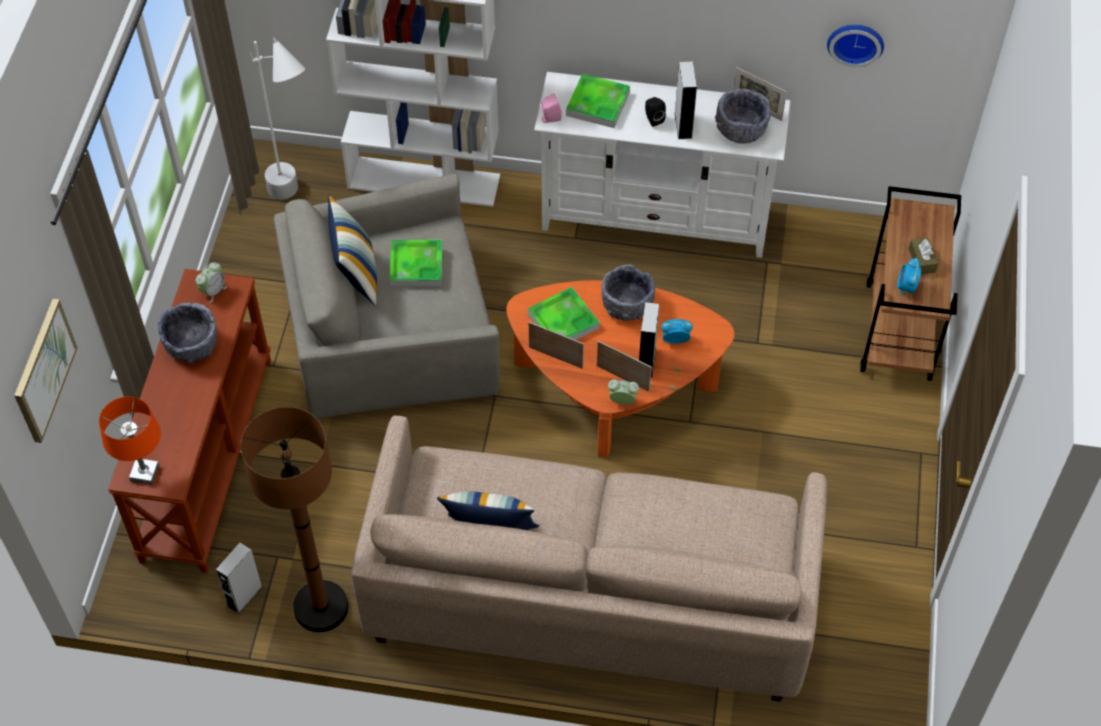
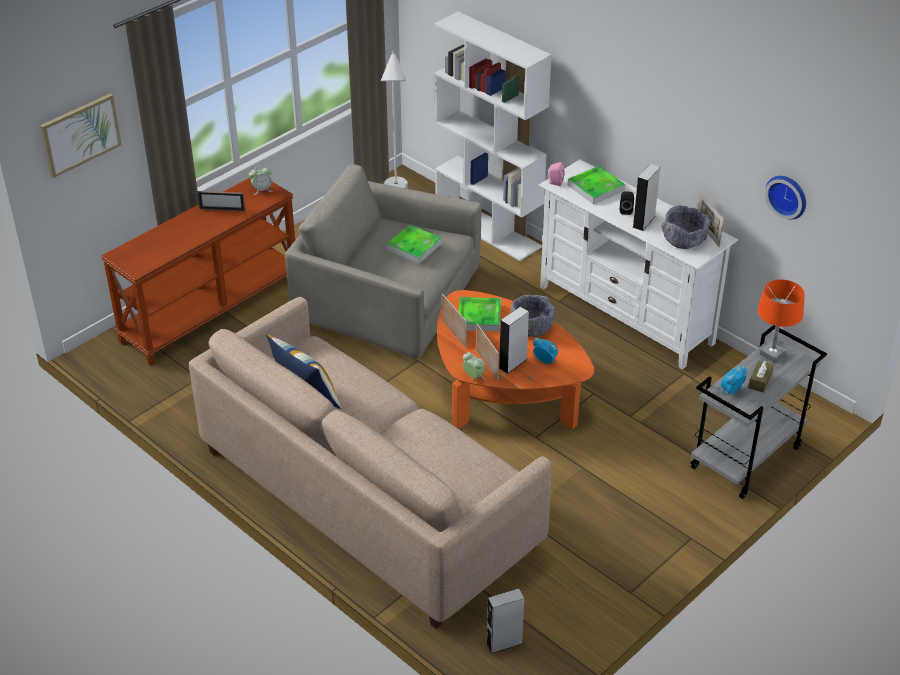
camera: 35 degrees right, 15 degrees down
(145, 473) = (128, 257): orange table lamp -> orange table lamp (772, 354)
(192, 344) = (222, 210): grey bowl -> picture frame
(244, 596) = (159, 388): grey speaker -> grey speaker (504, 643)
(321, 607) = (196, 417): brown floor lamp -> none
(356, 274) = (372, 235): pillow -> none
(899, 332) = (746, 459): brown cart -> grey cart

